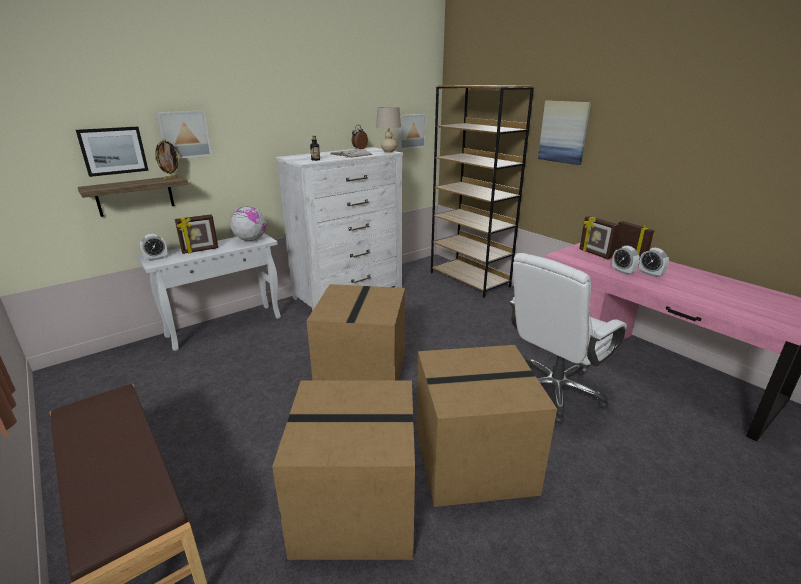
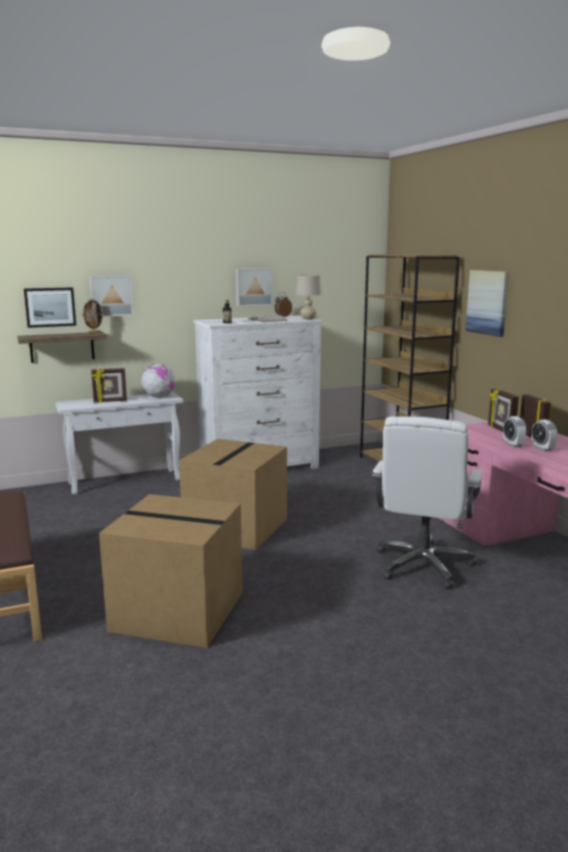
camera: 15 degrees right, 10 degrees down
(156, 258) = (70, 404): alarm clock -> none
(410, 131) = (346, 301): picture -> picture (253, 287)
(472, 460) = (300, 599): cardboard box -> none
(554, 392) = (423, 565): white office chair -> white office chair turned 45 degrees counterclockwise

